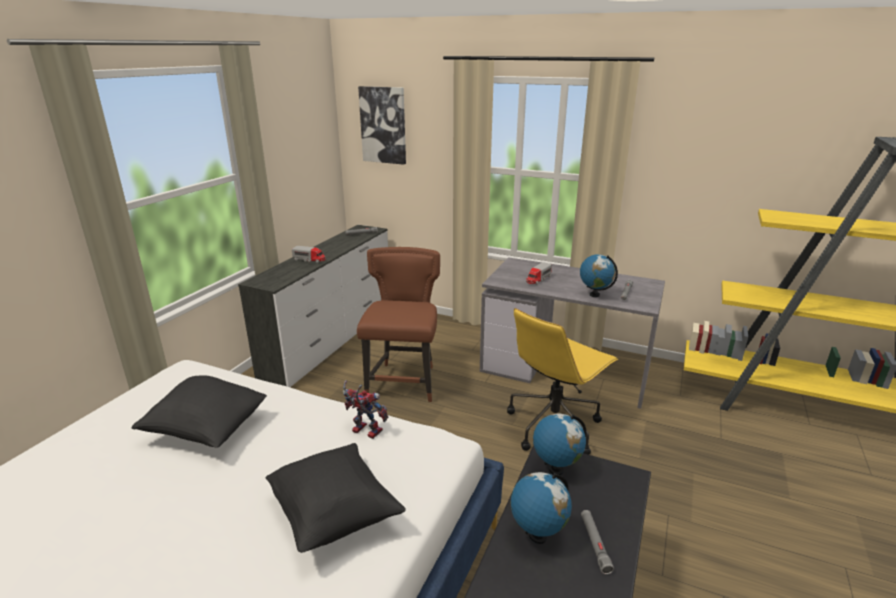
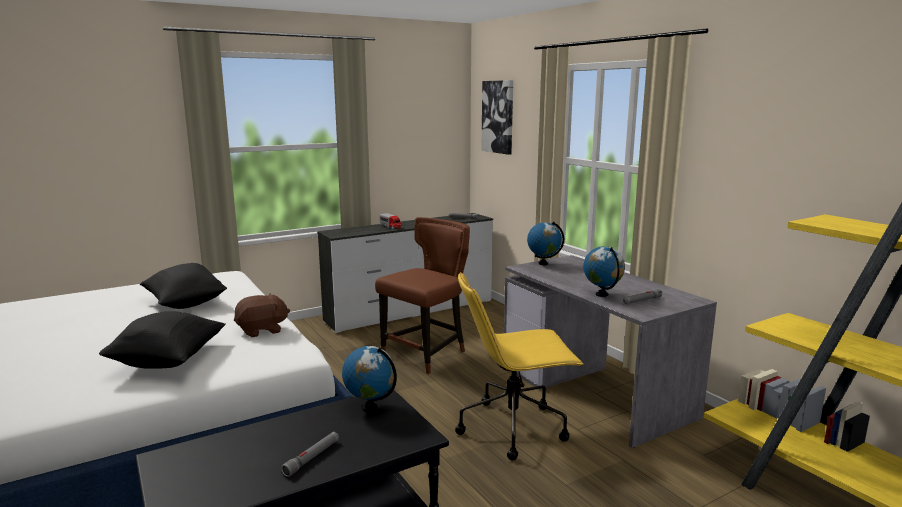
camera: 35 degrees right, 10 degrees down
(363, 431) = (262, 330): toy robot -> brown plush toy
(537, 535) = (282, 435): globe -> globe (543, 263)
(538, 279) = (566, 274): toy truck -> none

